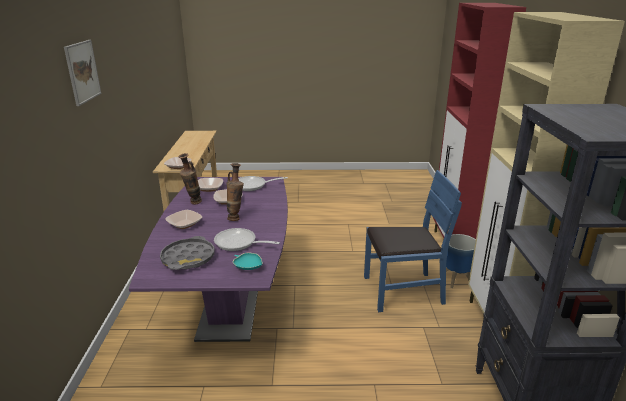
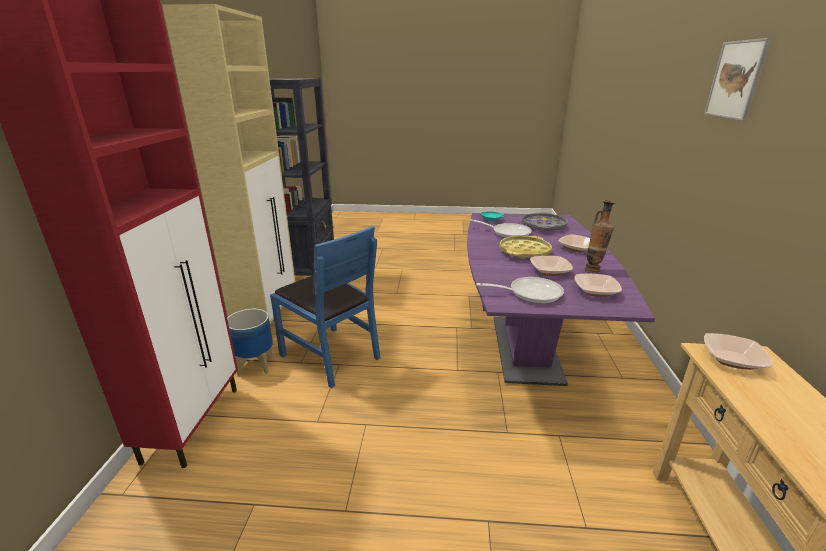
camera: 175 degrees left, 0 degrees up
(236, 218) = (524, 252): vase -> yellow tray
(403, 291) = (330, 355): blue chair -> blue chair turned 135 degrees counterclockwise

